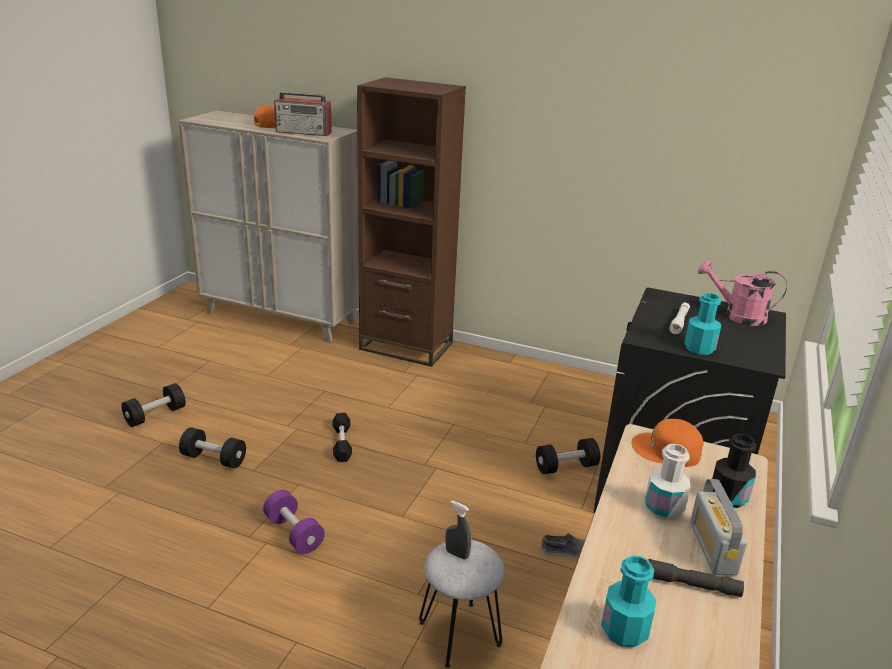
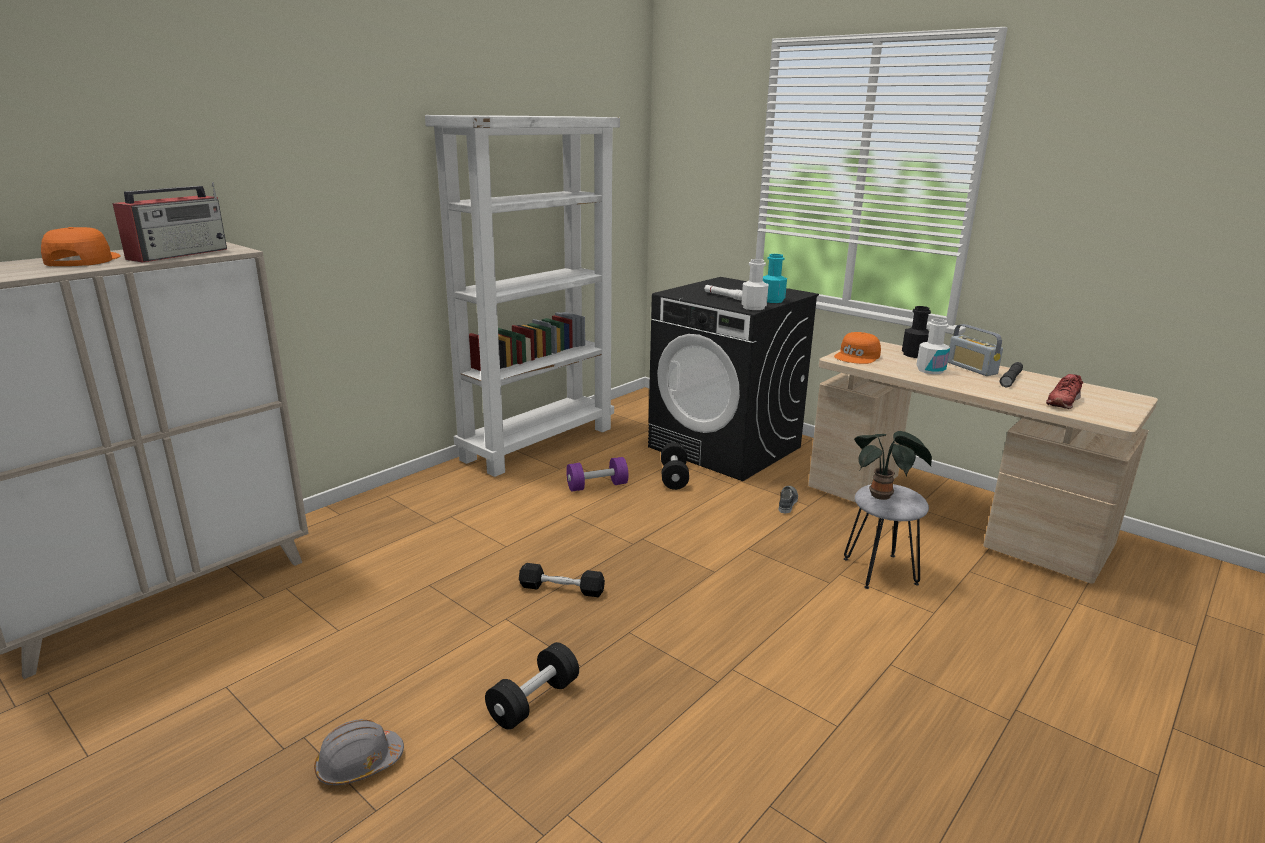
camera: 70 degrees left, 5 degrees down
(155, 415) = (359, 764): black dumbbell -> grey hard hat
(294, 533) = (721, 646): purple dumbbell -> purple dumbbell (597, 486)
(406, 346) = (375, 511): brown bookcase -> none
(457, 554) = (883, 496): grey spray bottle -> potted plant
(570, 381) = (538, 443): none -> white bookcase
(624, 630) = (1062, 401): turquoise bottle -> red shoe
(649, 340) = (753, 307): none -> white bottle
(712, 548) = (971, 368): radio -> radio turned 45 degrees clockwise
(737, 316) = (721, 285): pink watering can -> none

